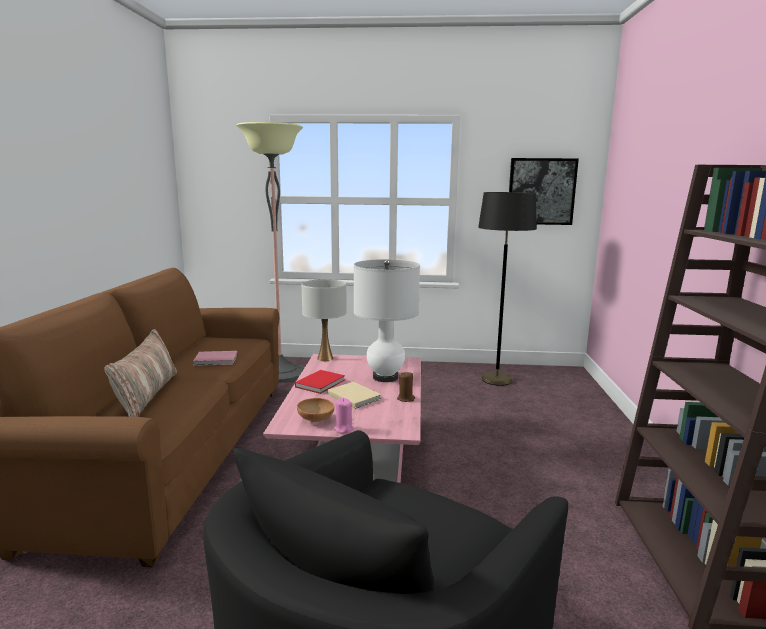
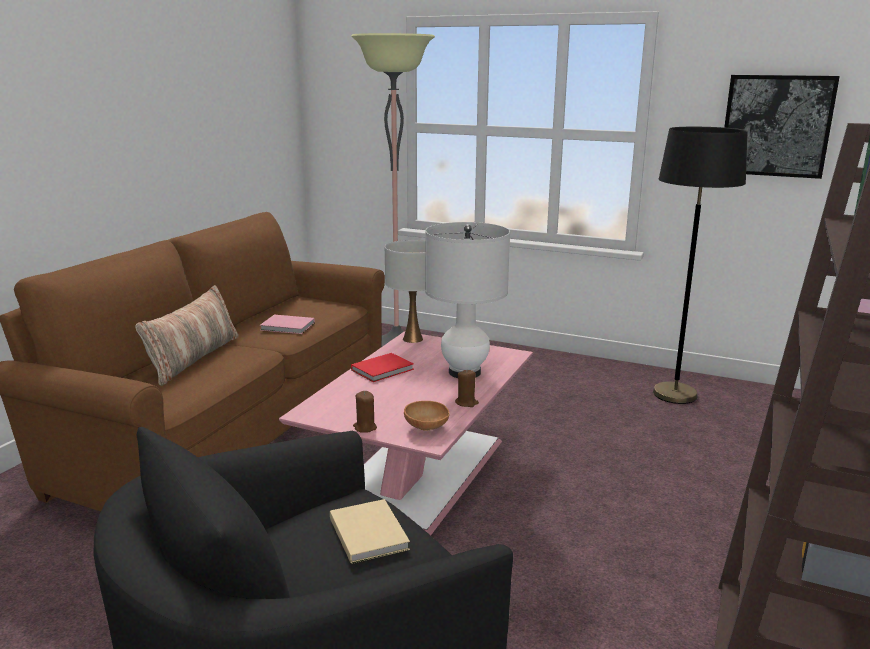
camera: 20 degrees right, 5 degrees up
(316, 420) = (344, 412): brown bowl -> brown bowl (426, 428)
(343, 429) = (365, 427): pink candle -> brown candle
(353, 396) = (407, 391): beige book -> beige book (369, 532)

